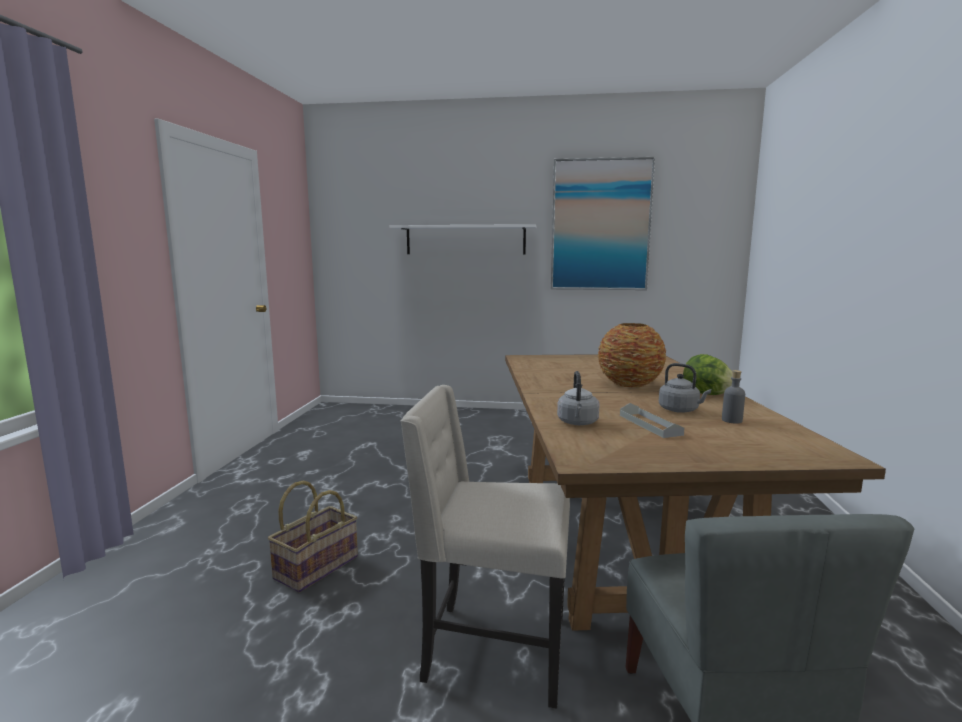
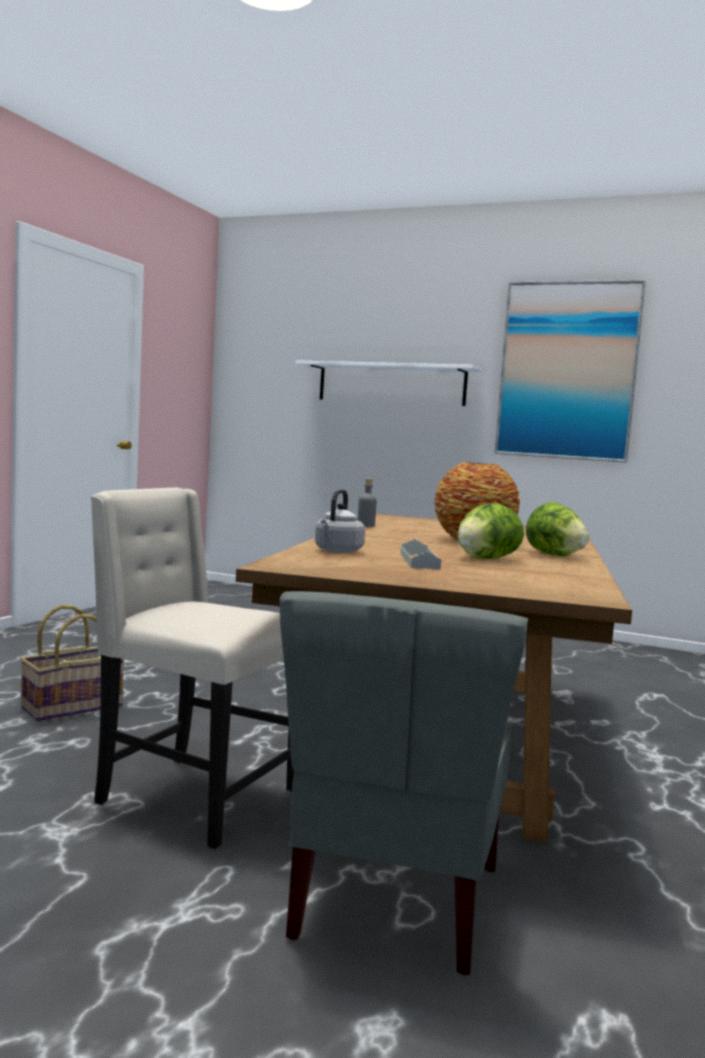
camera: 15 degrees right, 5 degrees down
(680, 410) = (486, 559): grey kettle -> lettuce
(732, 420) = (531, 569): grey bottle -> grey bottle (366, 525)

